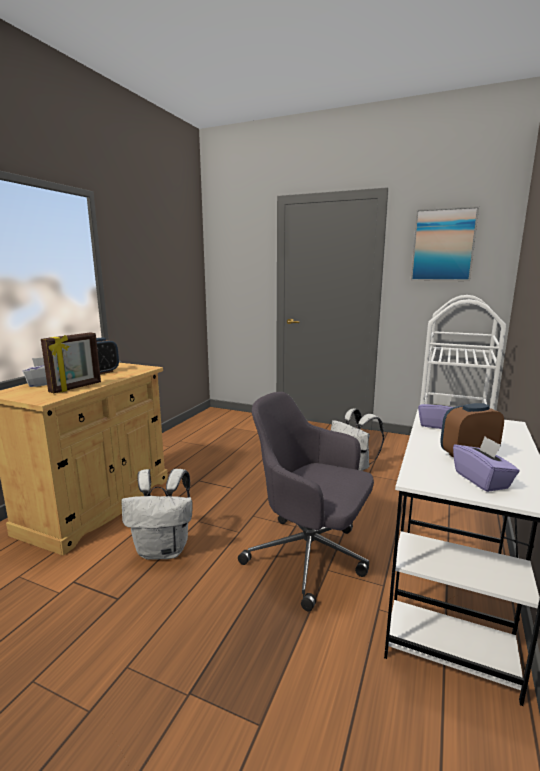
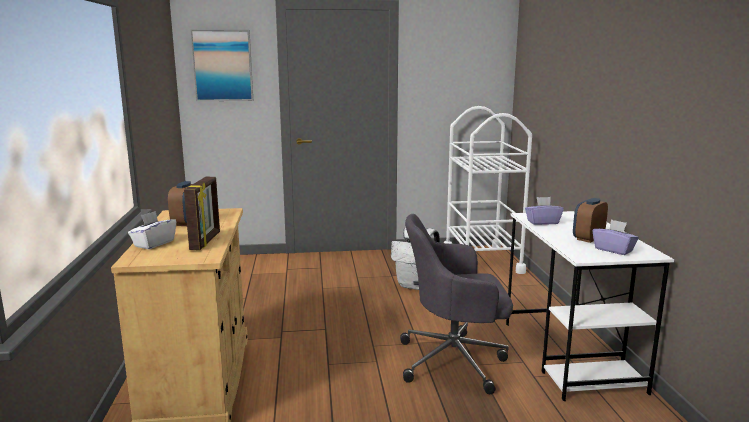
camera: 30 degrees left, 0 degrees up
(164, 550) = (326, 394): white backpack -> none
(443, 245) = (453, 59): picture -> picture (223, 65)

